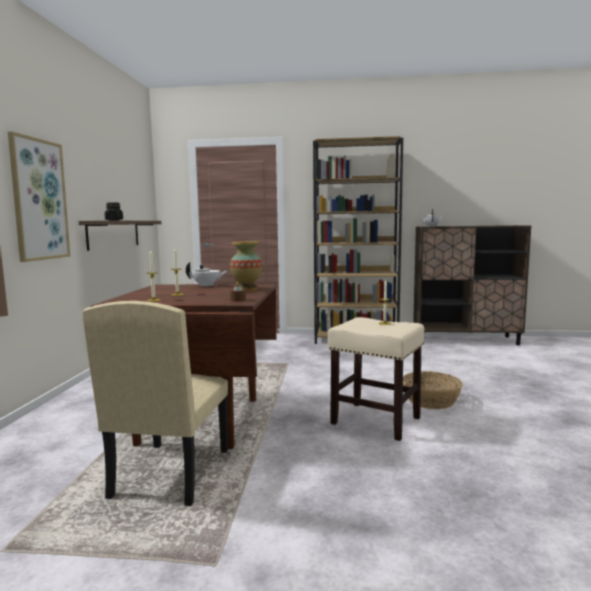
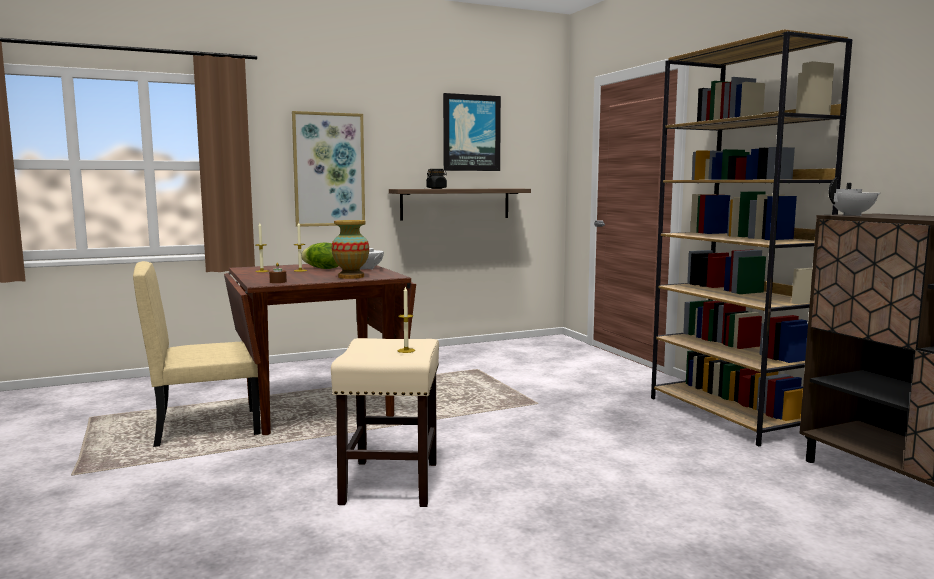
camera: 60 degrees right, 0 degrees up
(116, 173) = (471, 133): none -> picture
(180, 291) = (323, 268): none -> lettuce
(431, 400) = (503, 506): basket -> none

